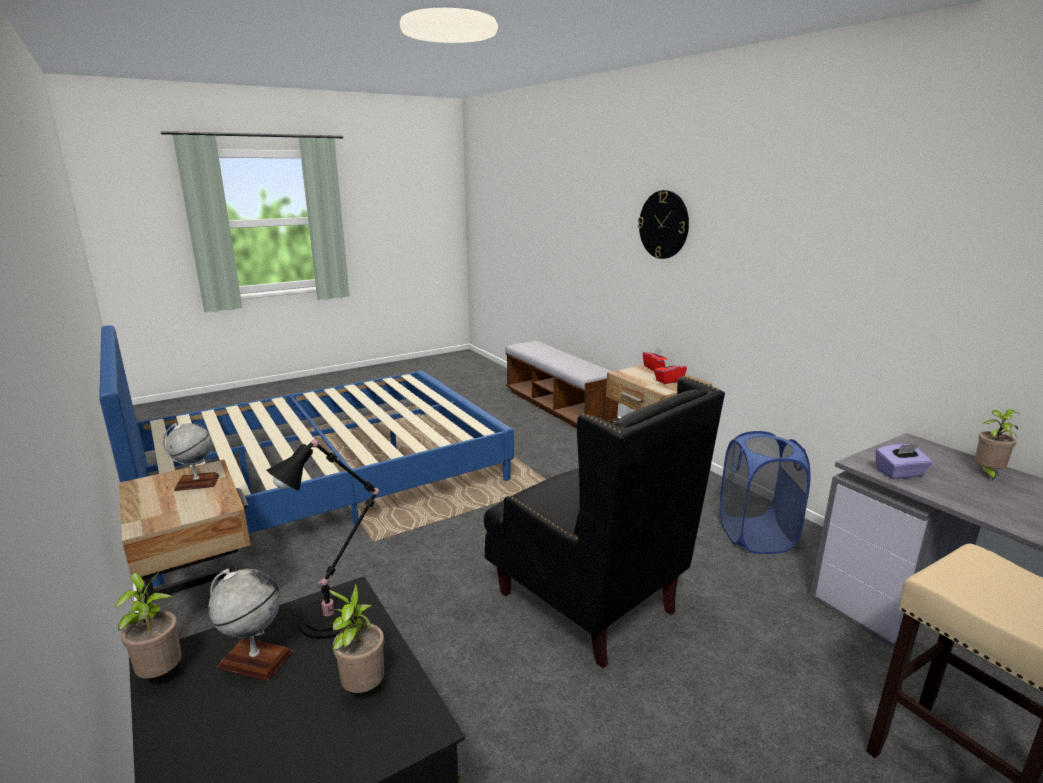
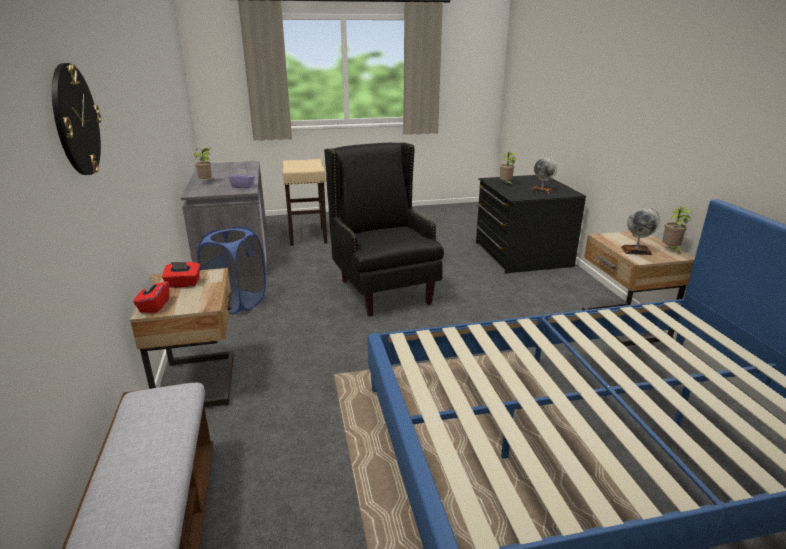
camera: 160 degrees left, 5 degrees up
(161, 674) = (570, 191): potted plant -> potted plant (670, 250)
(334, 615) = (519, 194): black table lamp -> none

